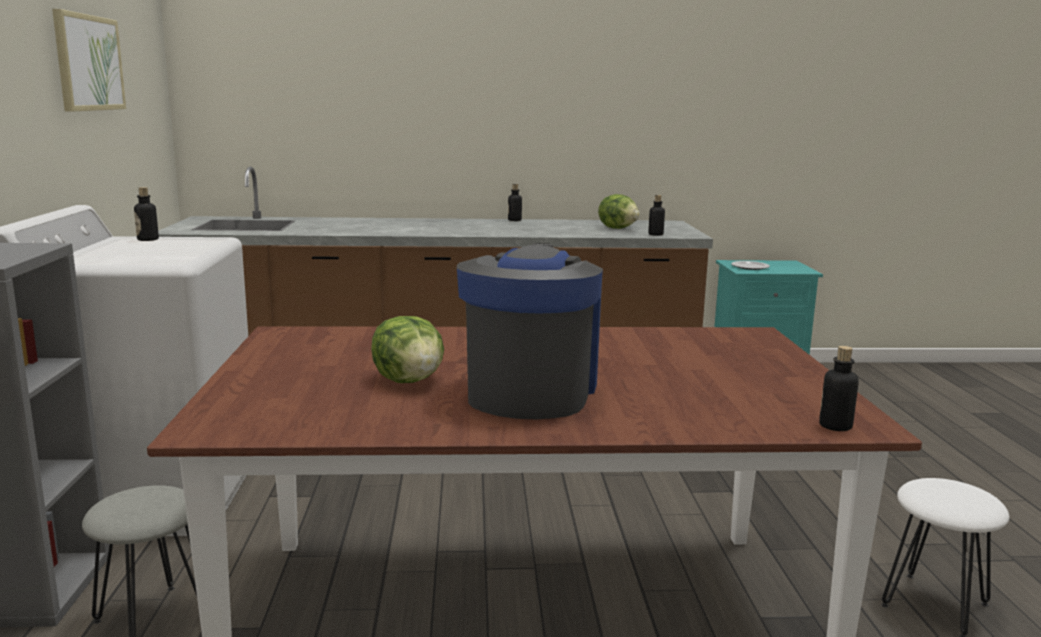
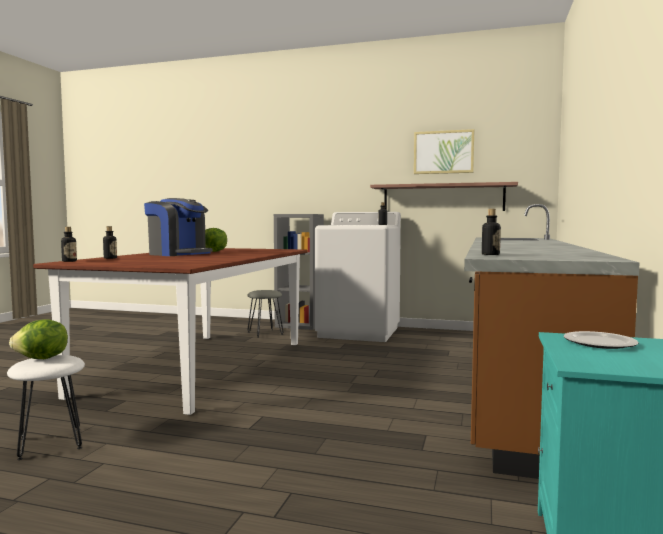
camera: 110 degrees right, 10 degrees down
(100, 163) = (443, 198): none -> shelf
(514, 220) = (576, 248): bottle -> bottle (110, 258)
(618, 228) = (533, 253): lettuce -> lettuce (42, 359)

